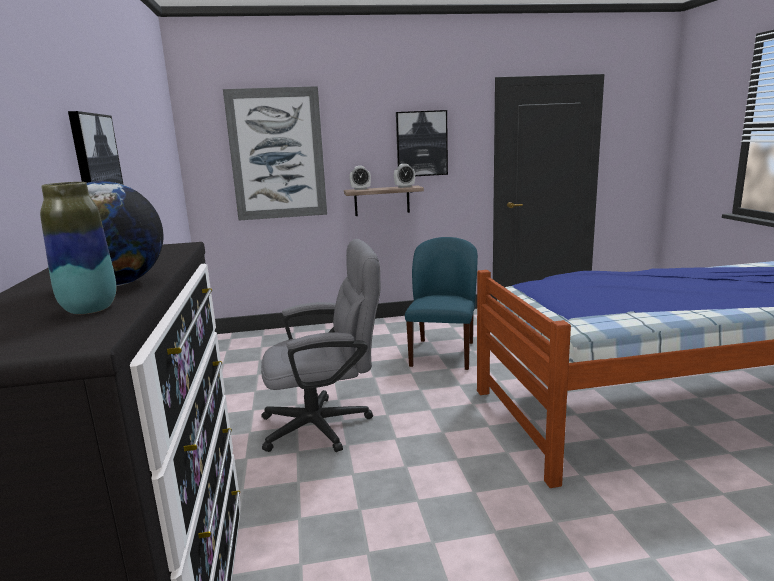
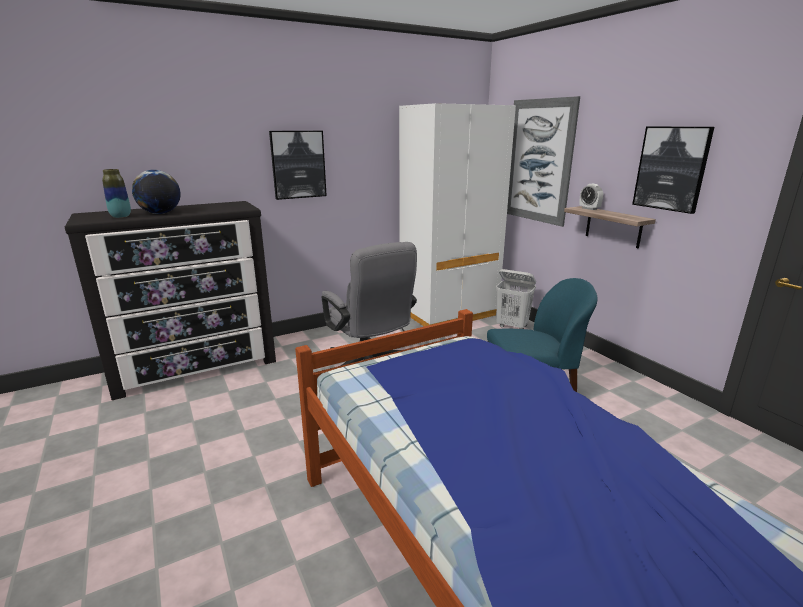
camera: 70 degrees right, 5 degrees up
(238, 358) = (448, 314): none -> white wardrobe
(309, 334) = (512, 326): none -> white laundry basket
(404, 187) = (628, 217): alarm clock -> none

